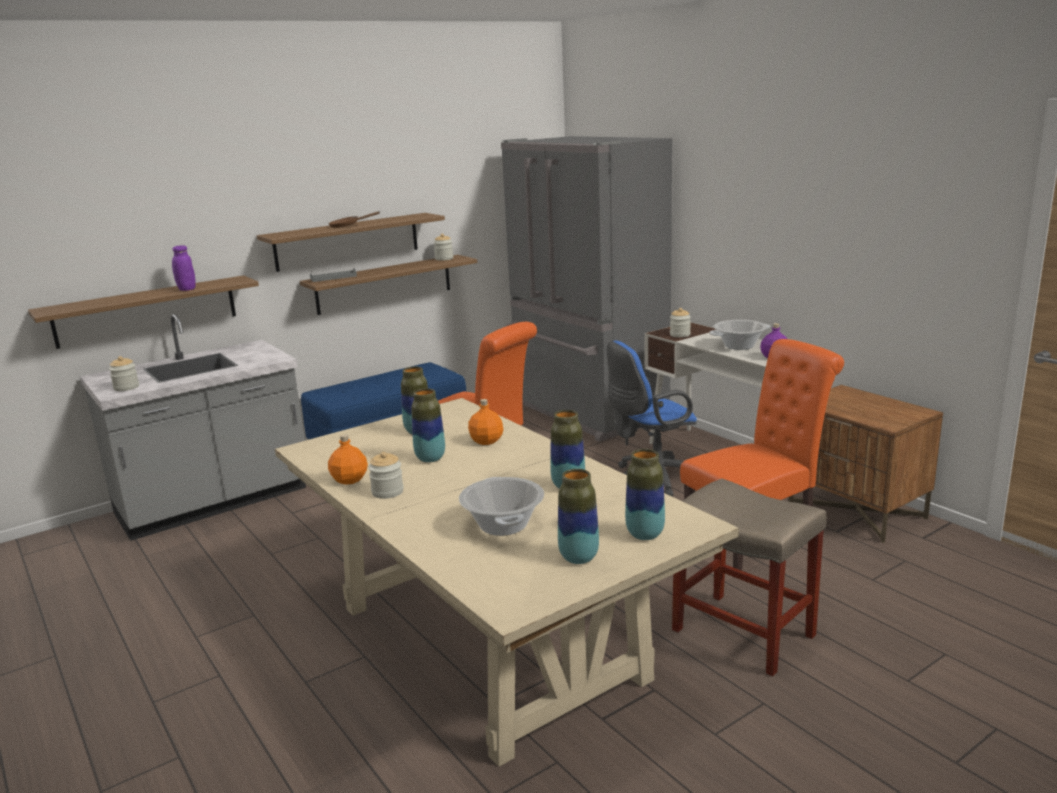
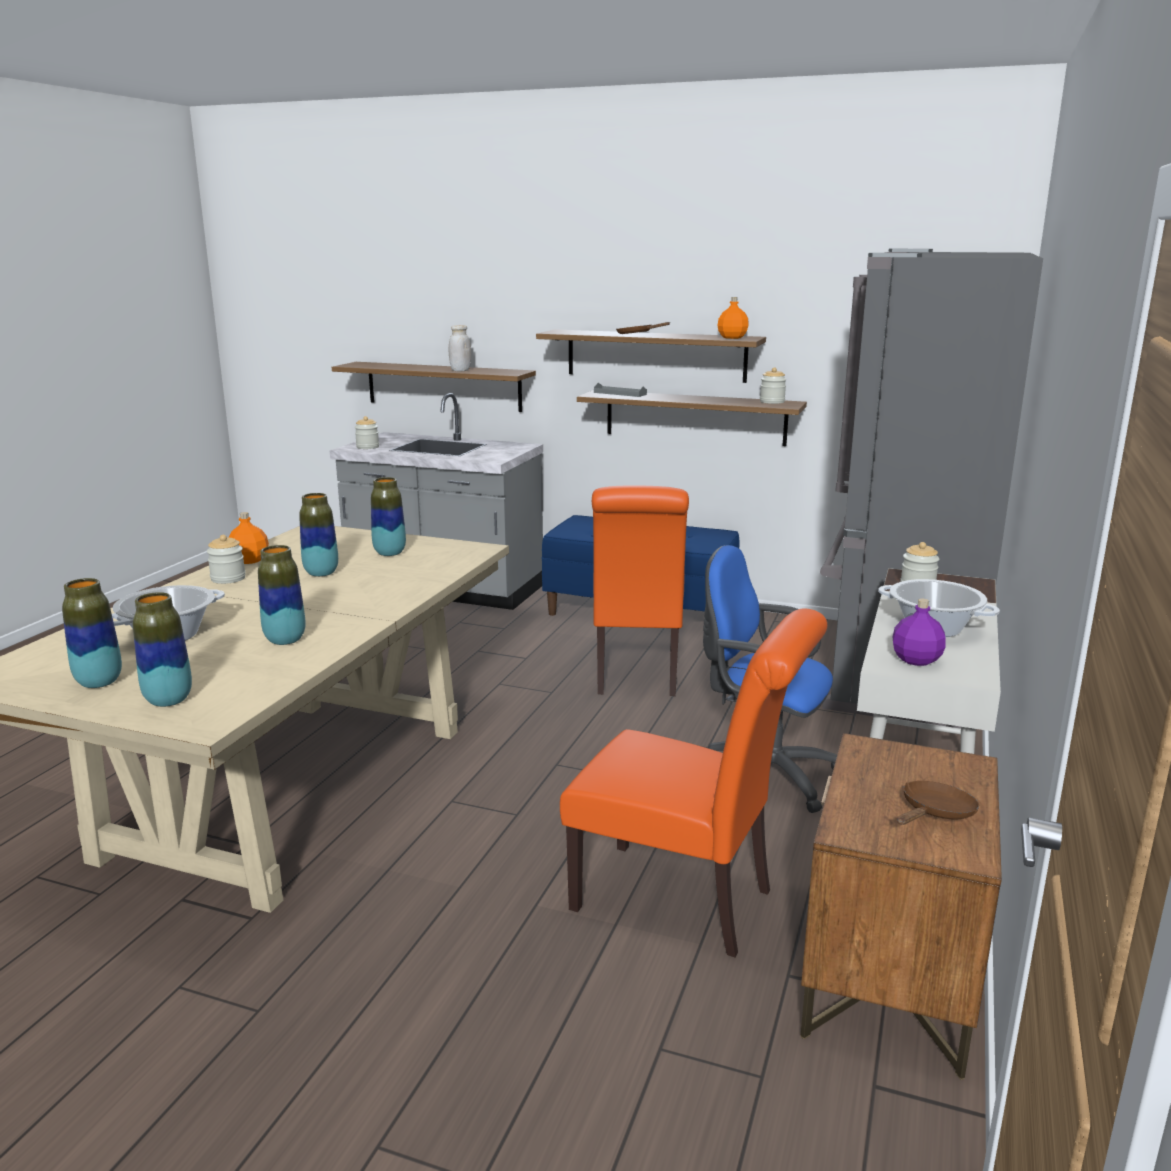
camera: 55 degrees right, 0 degrees up
(186, 289) = (460, 370): purple jar -> white jar
(487, 441) = (387, 582): orange bottle -> orange bottle (732, 337)
(745, 633) = (413, 955): beige stool -> none
(883, 407) = (934, 813): none -> brown frying pan

